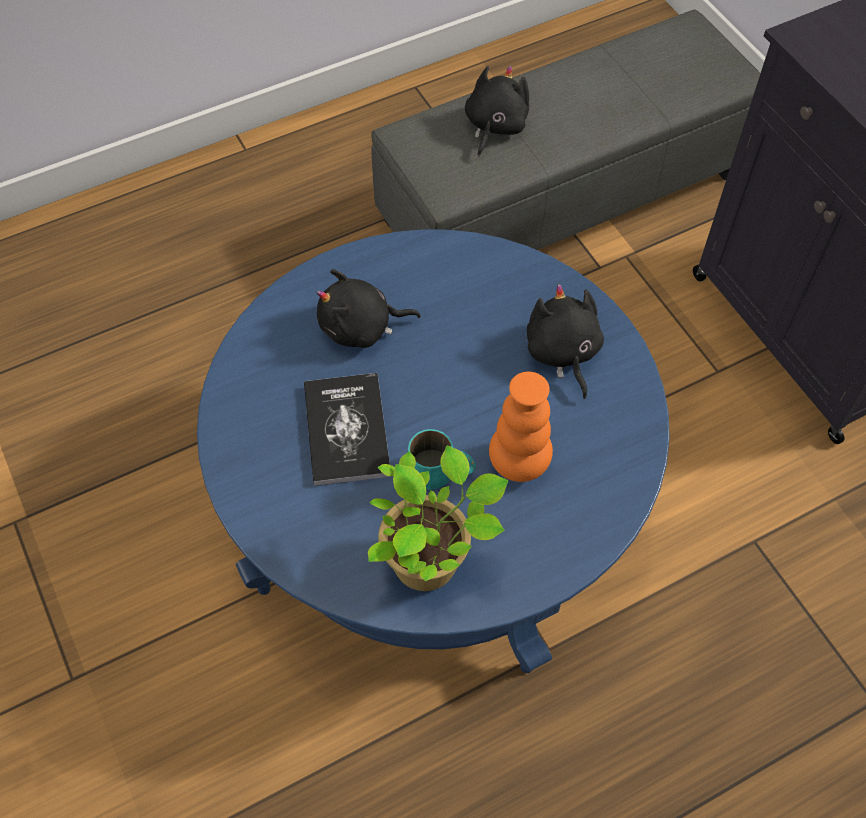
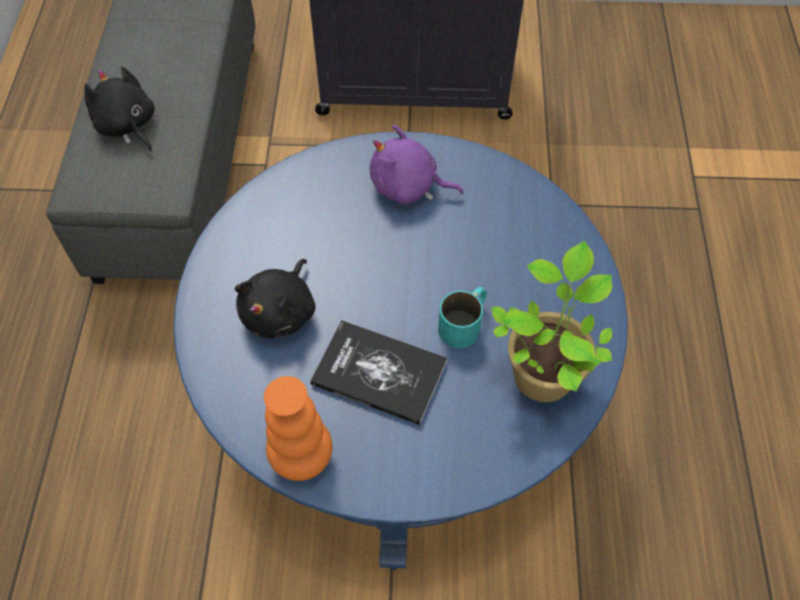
camera: 60 degrees left, 0 degrees up
(518, 463) = (490, 266): orange vase -> orange vase (302, 457)
(562, 353) = (408, 187): black plush toy -> purple plush toy

